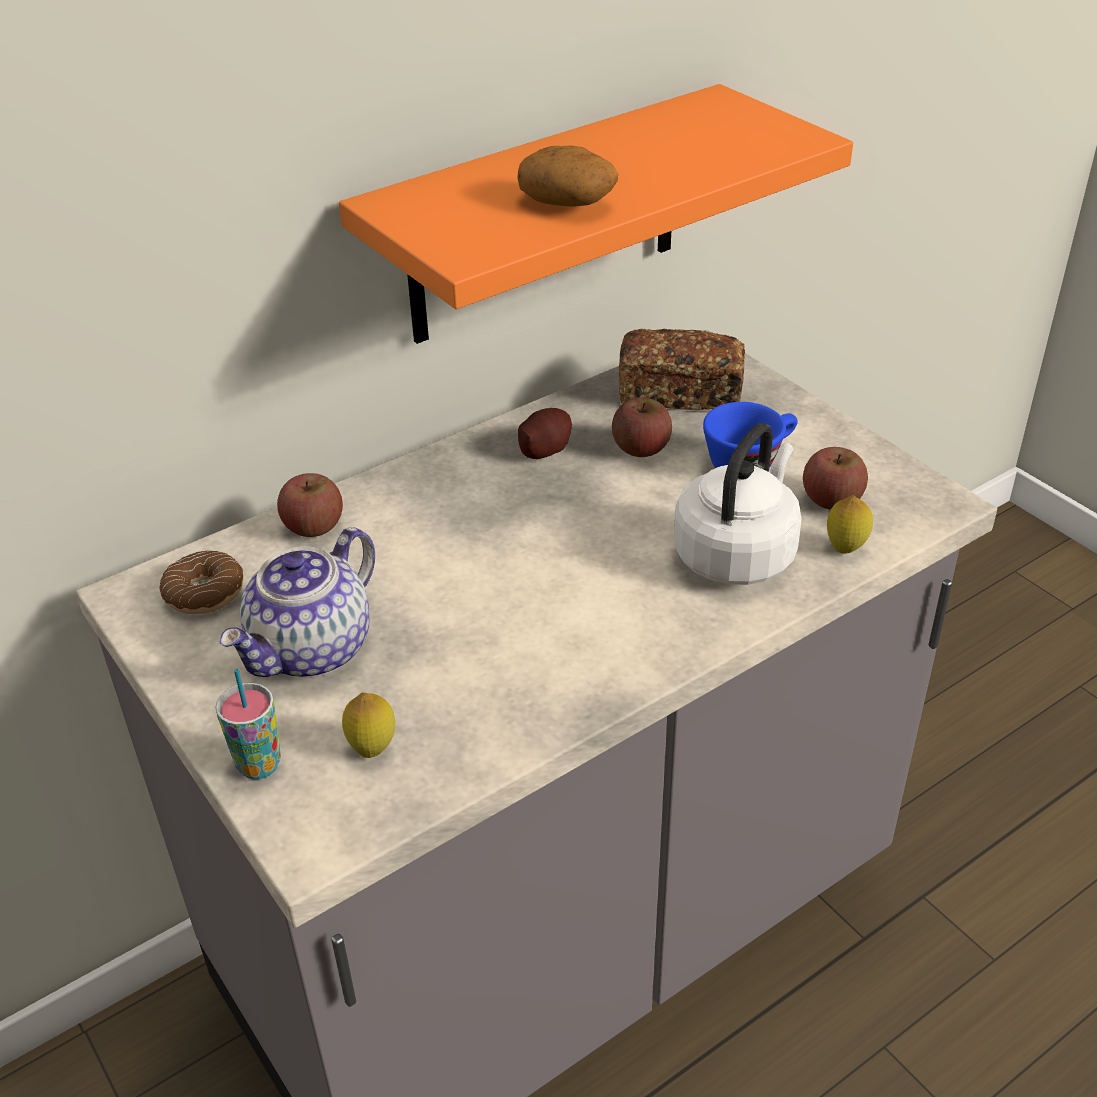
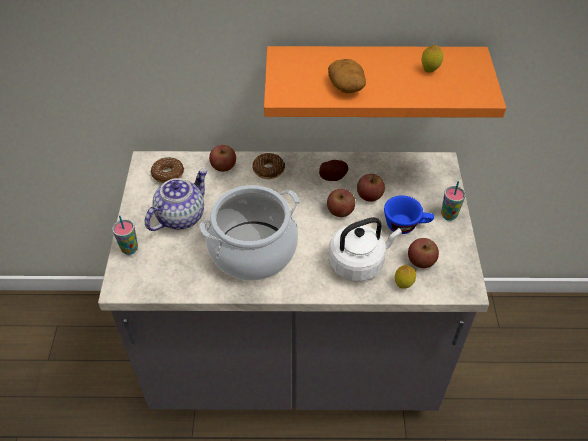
camera: 35 degrees right, 10 degrees up
(312, 650) = (180, 216): teapot -> teapot turned 150 degrees clockwise
(372, 749) = (166, 264): lemon -> lemon (429, 70)
(412, 492) = (268, 170): none -> donut
(525, 632) = (252, 250): none -> cooking pot
(617, 493) = (340, 211): none -> apple
(680, 393) = (411, 178): bread -> none
(798, 417) = (449, 215): none -> cup

